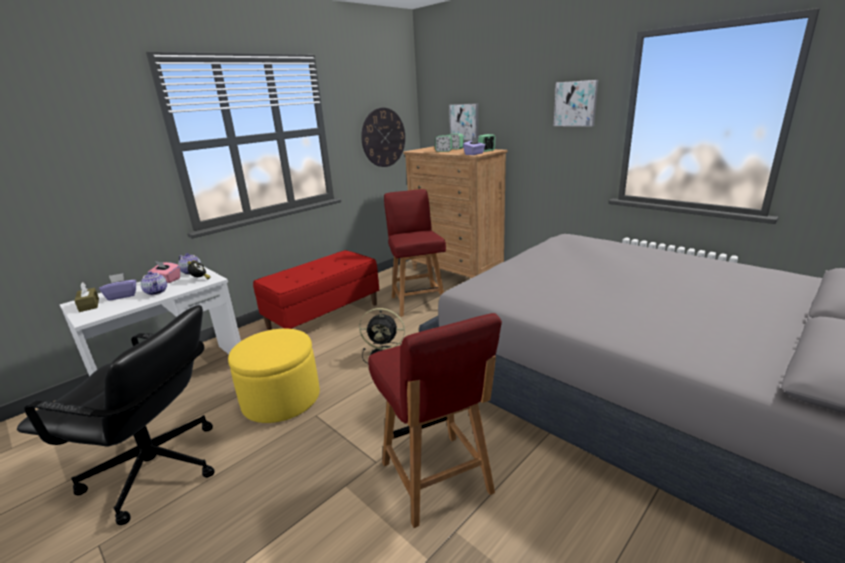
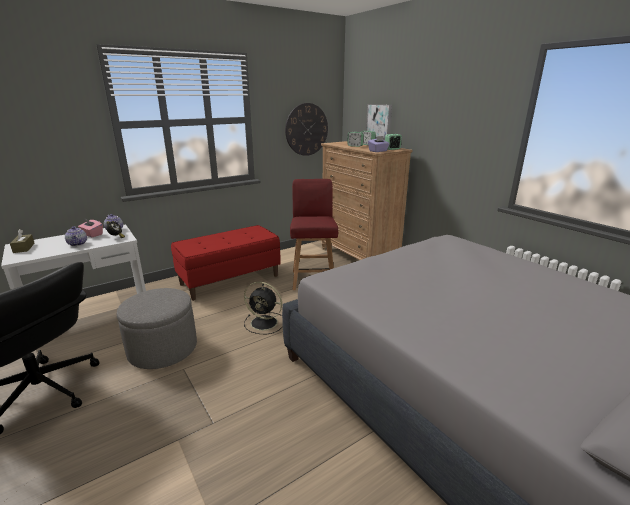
camera: 10 degrees right, 0 degrees up
(122, 296) = (52, 243): purple tissue box -> none
(281, 399) = (163, 349): yellow ottoman -> grey ottoman
(437, 479) = (257, 451): red chair -> none
(576, 103) = (477, 111): picture -> none

